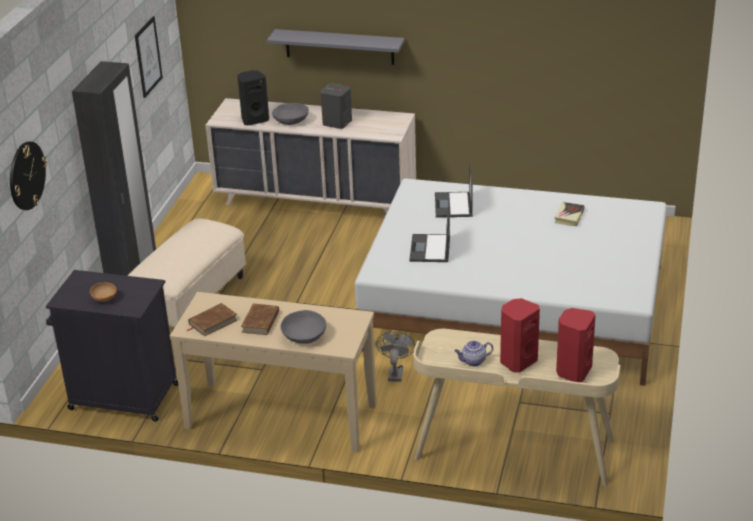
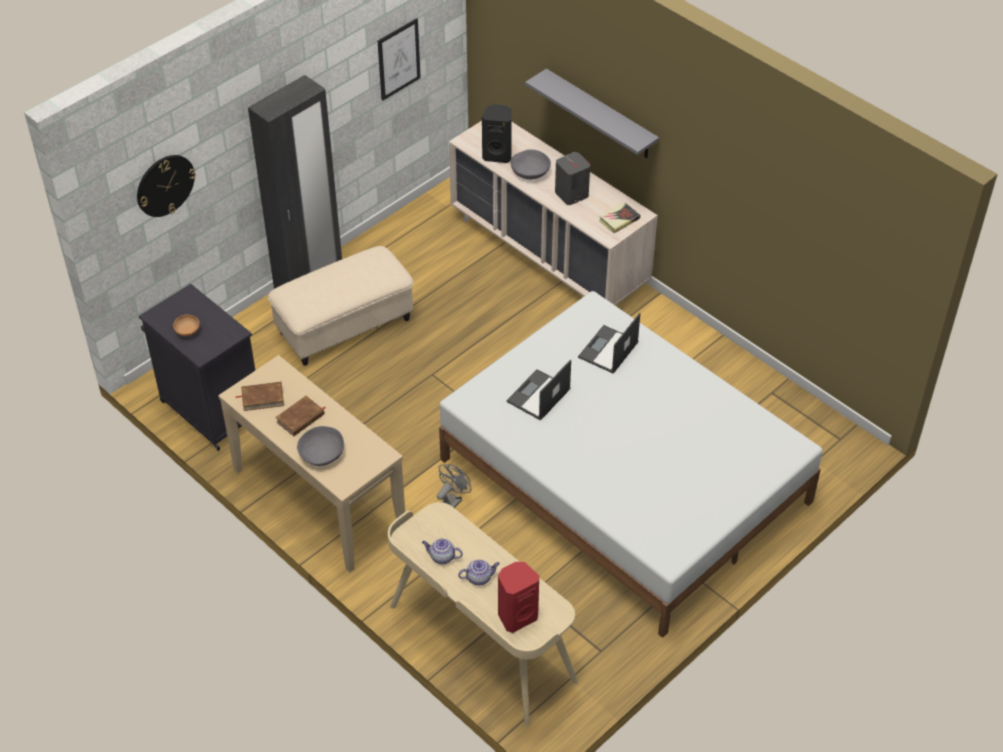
camera: 30 degrees right, 15 degrees up
(517, 361) = (479, 577): red speaker -> teapot
(569, 216) = (706, 419): book -> book (619, 220)

